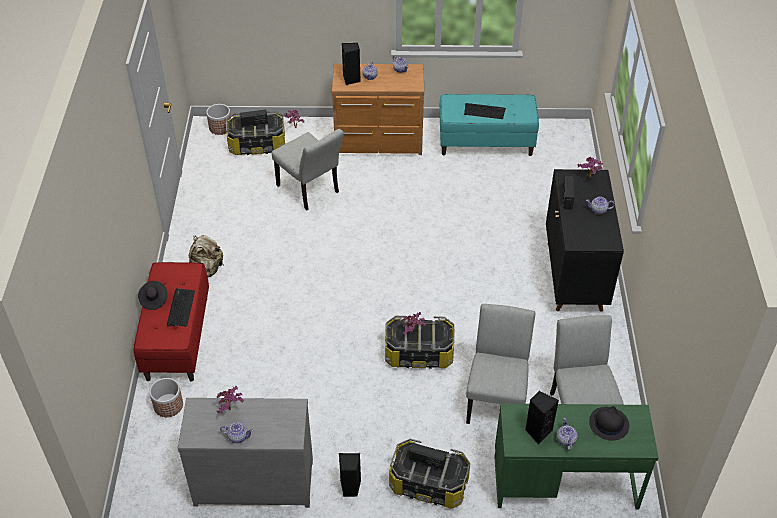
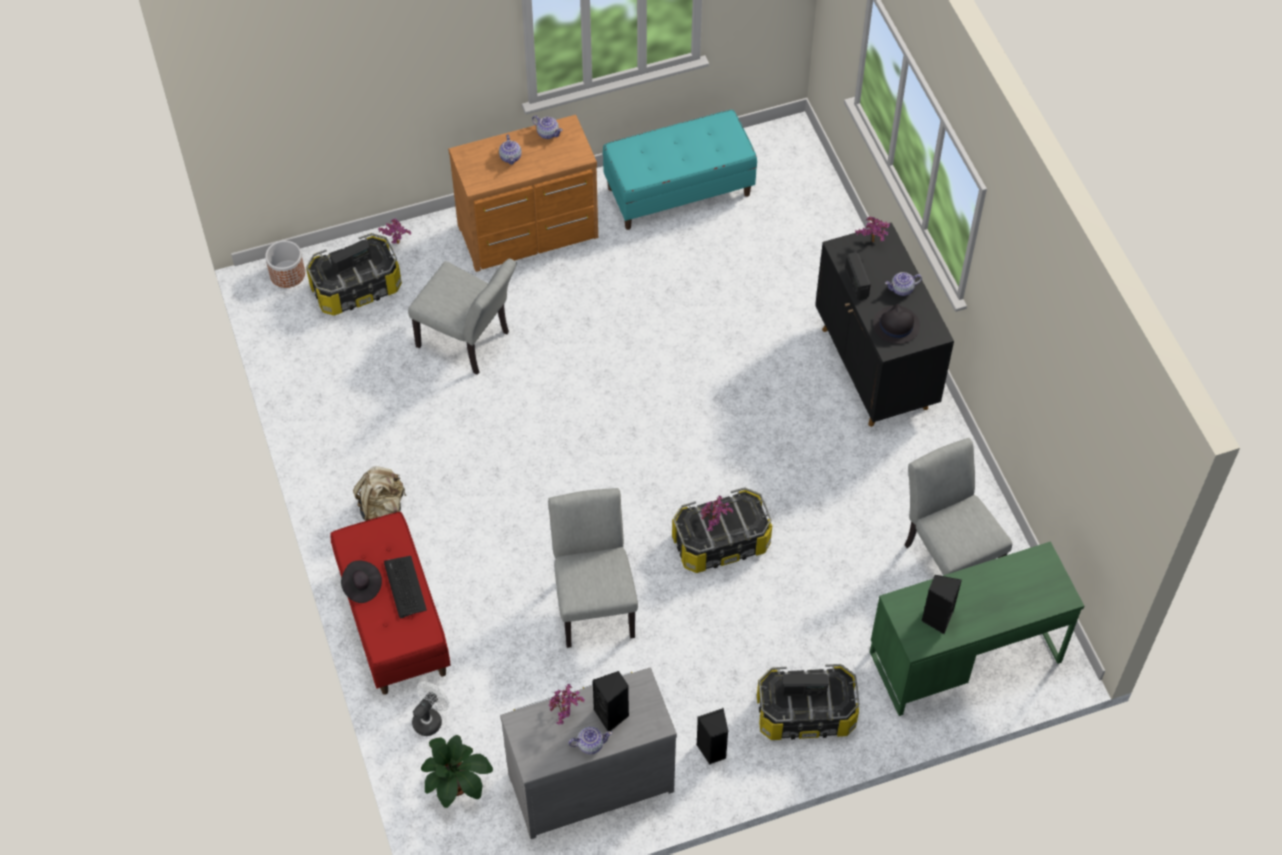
camera: 20 degrees left, 10 degrees up
(162, 453) = (456, 784): none -> potted plant
(168, 405) = (430, 718): planter -> white fan
(351, 79) = (486, 169): black speaker -> black speaker (612, 715)
(484, 111) = (676, 157): keyboard -> none
(496, 398) = (842, 573): grey chair -> grey chair (594, 601)
(565, 440) = (972, 618): teapot -> none
(608, 424) = (1013, 581): black hat -> black hat (896, 325)

